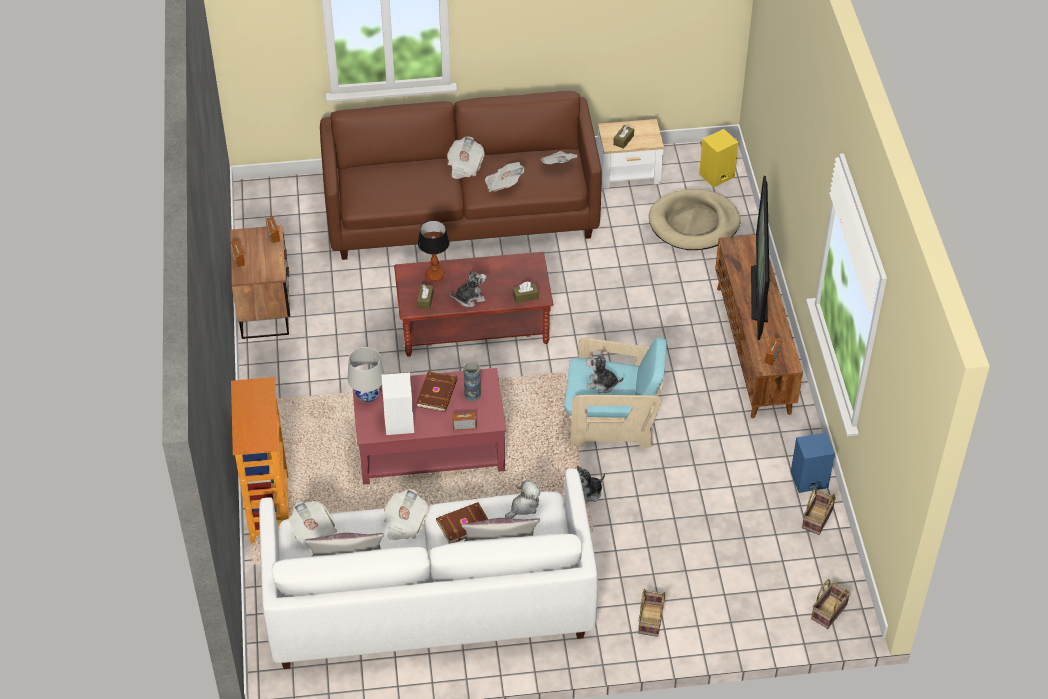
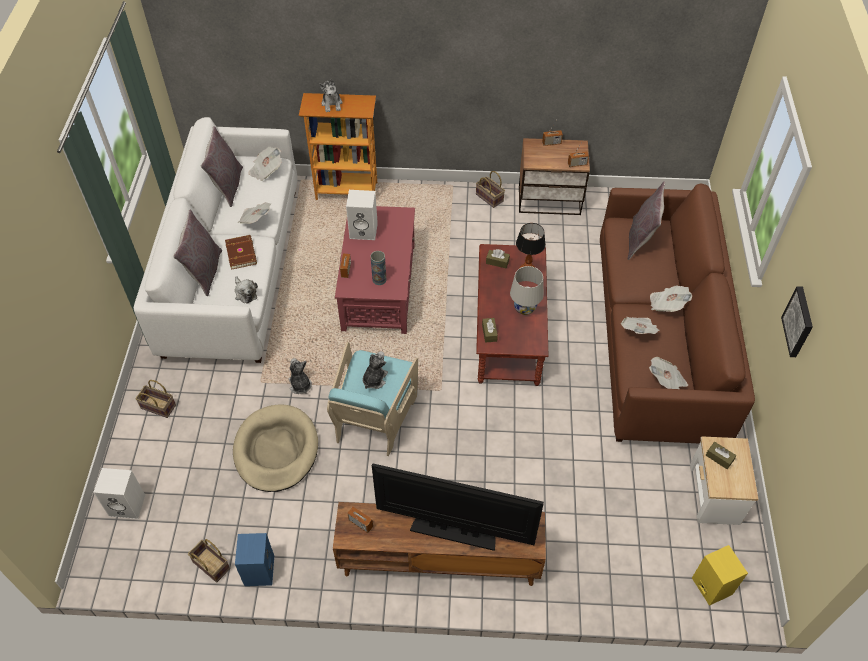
camera: 100 degrees right, 5 degrees up
(368, 395) = (397, 215): white table lamp -> white table lamp (524, 308)
(378, 186) = (641, 240): none -> grey pillow
(437, 393) = (387, 257): brown book -> none
(469, 298) = (494, 292): plush toy -> plush toy (332, 104)
(550, 26) = (799, 322): none -> picture
(694, 223) = (632, 544): beige dog bed -> beige dog bed (276, 450)
(777, 609) = (128, 505): none -> white speaker
(828, 610) = (109, 547): basket -> basket (490, 198)

